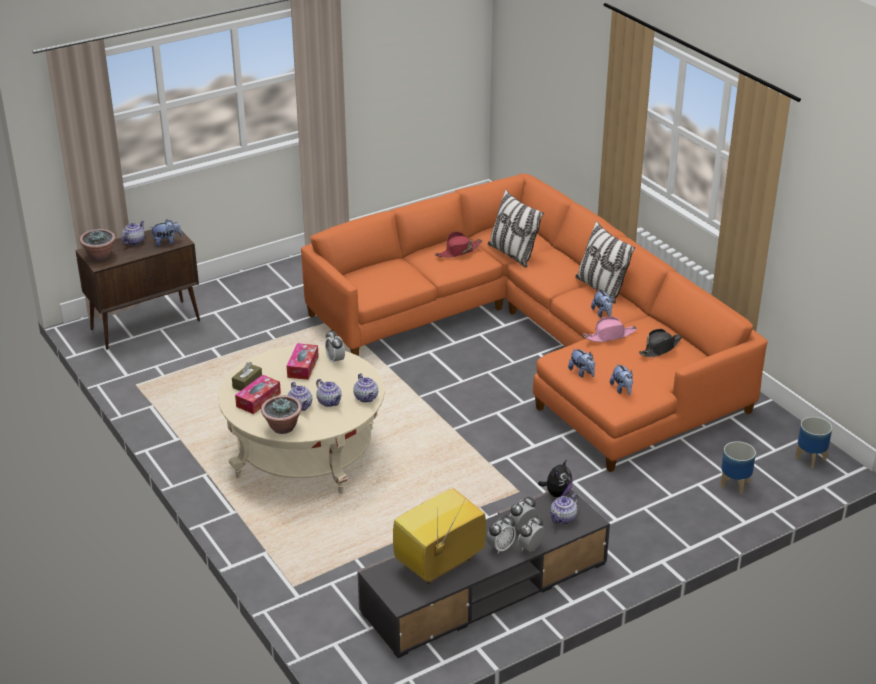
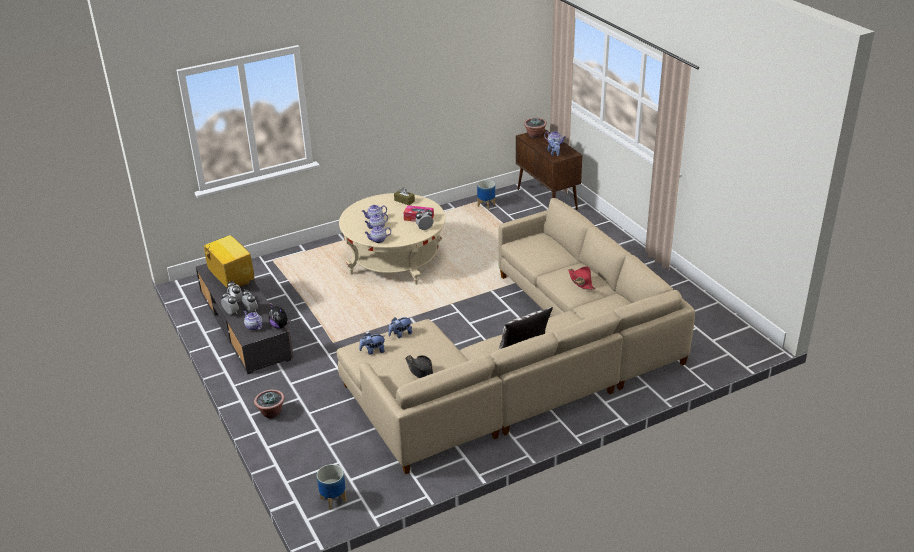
camera: 95 degrees right, 0 degrees up
(258, 400) = (385, 205): tissue box -> none
(282, 428) = (354, 213): potted plant -> potted plant (271, 413)
(512, 254) = (583, 311): pillow -> none
(538, 340) = (524, 362): orange sofa -> beige sofa
(602, 314) = (481, 349): plush toy -> none
(610, 335) = (446, 349): pink hat -> none
(735, 484) = (312, 448): planter -> planter (486, 205)

